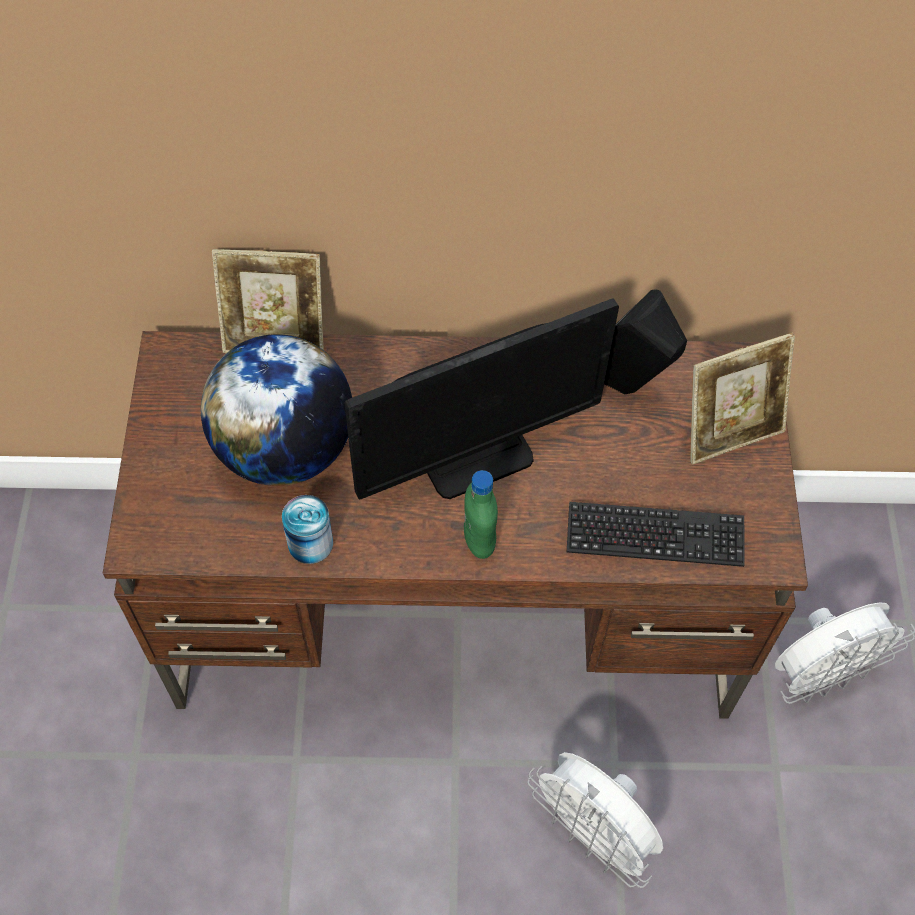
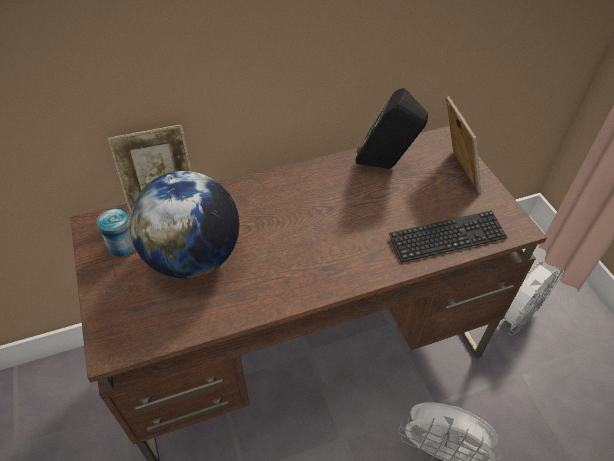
camera: 20 degrees left, 10 degrees down
(310, 543) = (234, 309): can -> can (123, 245)
(475, 455) = (318, 225): monitor -> none
(479, 540) = (344, 272): green bottle -> none
(729, 431) = (455, 172): picture frame -> picture frame turned 60 degrees counterclockwise

